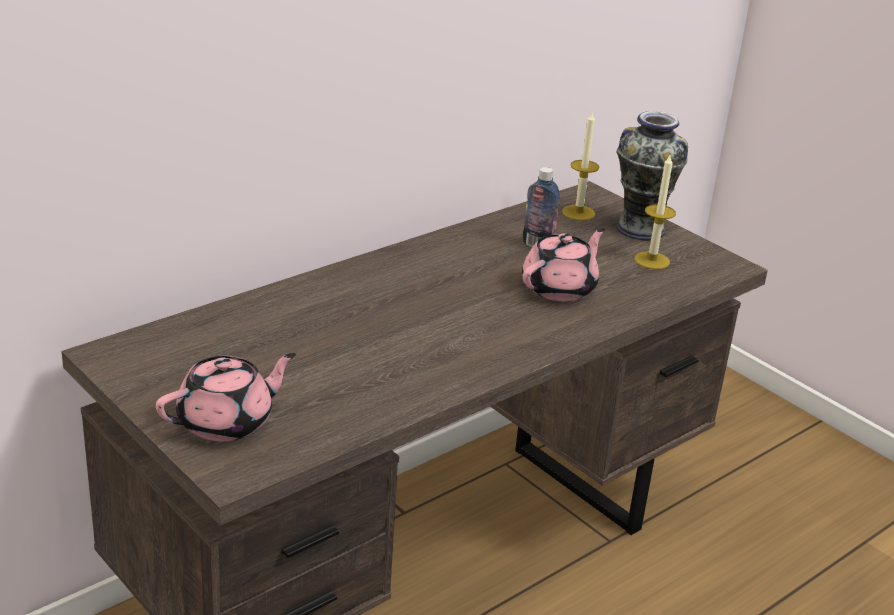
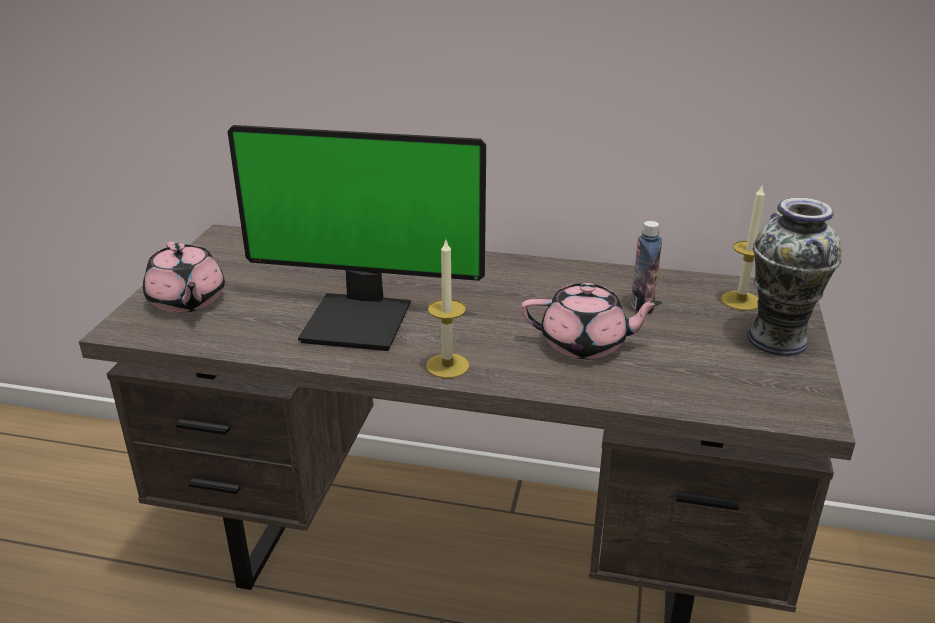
camera: 55 degrees right, 0 degrees up
(227, 422) = (187, 301): pink teapot -> pink teapot turned 45 degrees clockwise
(397, 355) = (360, 320): none -> monitor
(652, 260) = (728, 368): candle -> candle (447, 366)

